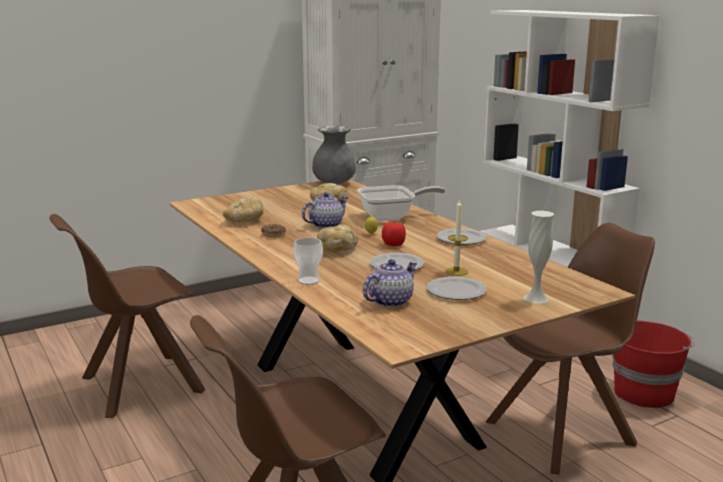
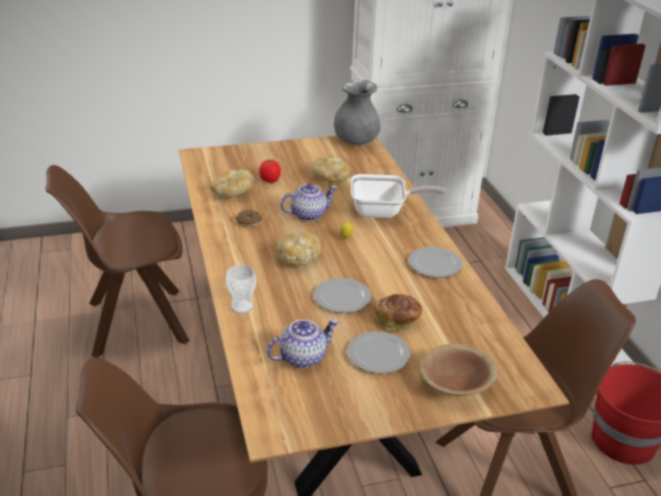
camera: 15 degrees right, 15 degrees up
(393, 245) = (358, 262): tomato -> tomato (270, 180)
(456, 271) = (397, 320): candle -> bread
(536, 298) = (455, 384): white vase -> brown bowl

